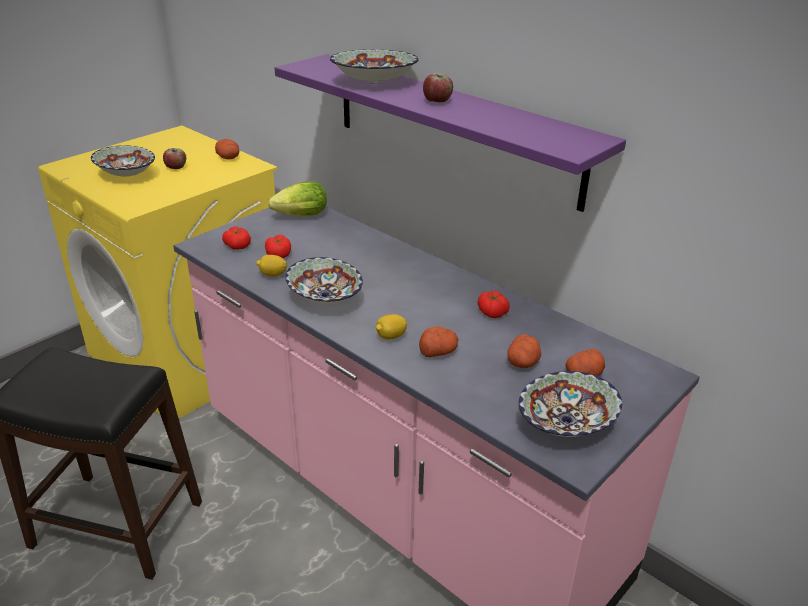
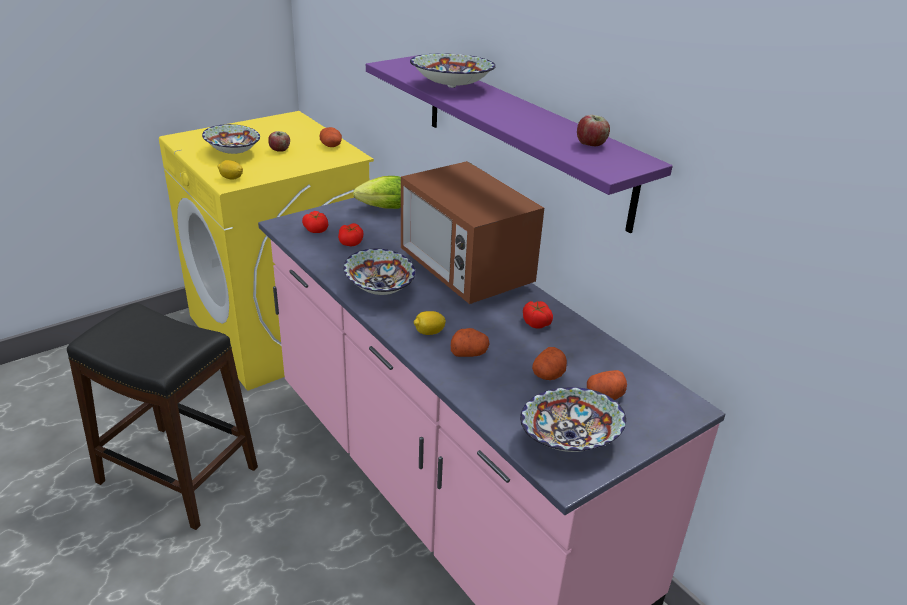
camera: 10 degrees right, 0 degrees up
(272, 275) = (339, 260): lemon -> lemon (231, 178)
(404, 270) = (465, 271): none -> microwave
(437, 101) = (503, 110): apple -> apple (591, 145)

